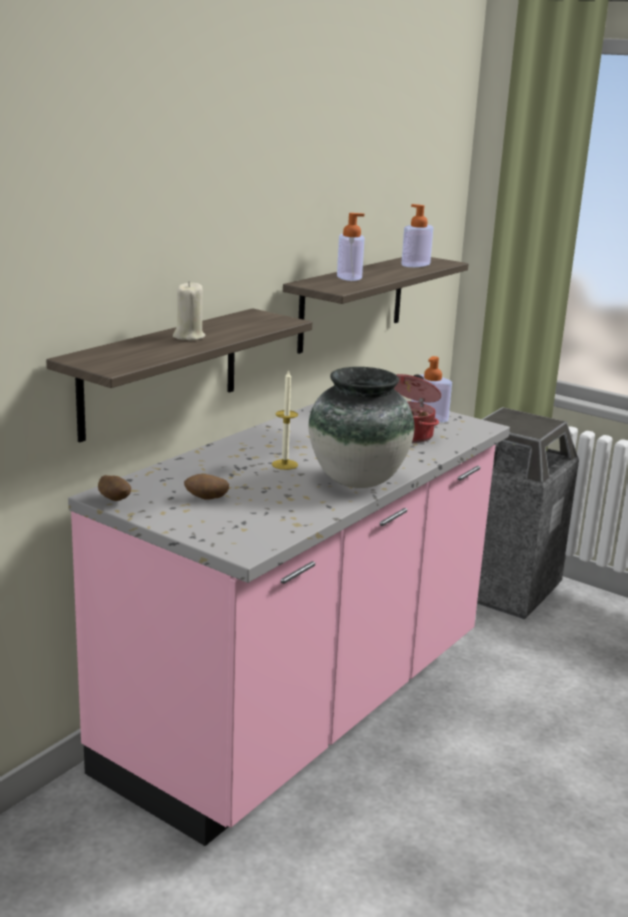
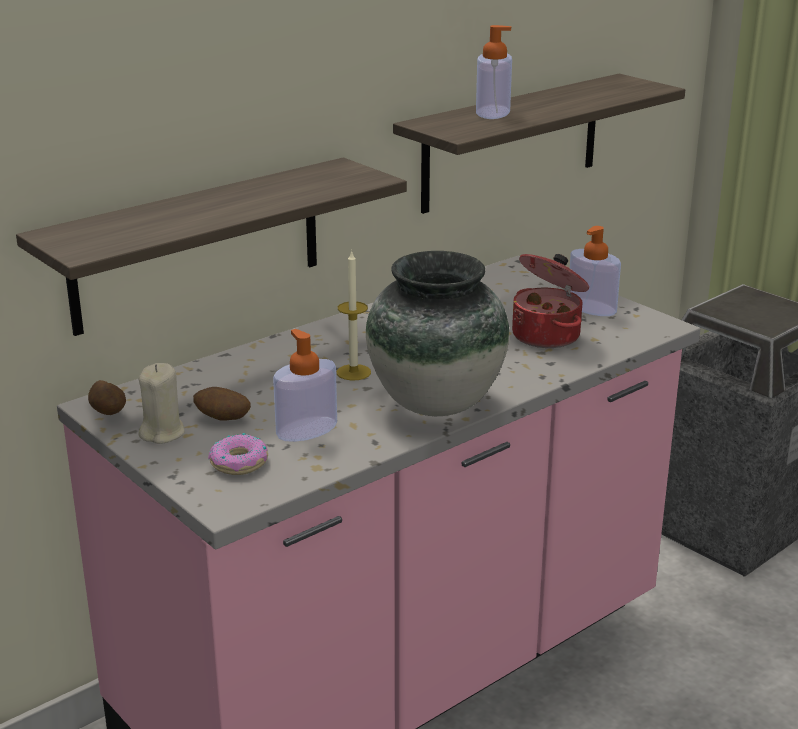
camera: 15 degrees right, 5 degrees up
(189, 336) = (221, 203): beige candle -> beige candle (162, 433)
(238, 525) = (239, 463): none -> donut
(415, 264) = (604, 91): soap dispenser -> soap dispenser (307, 429)

